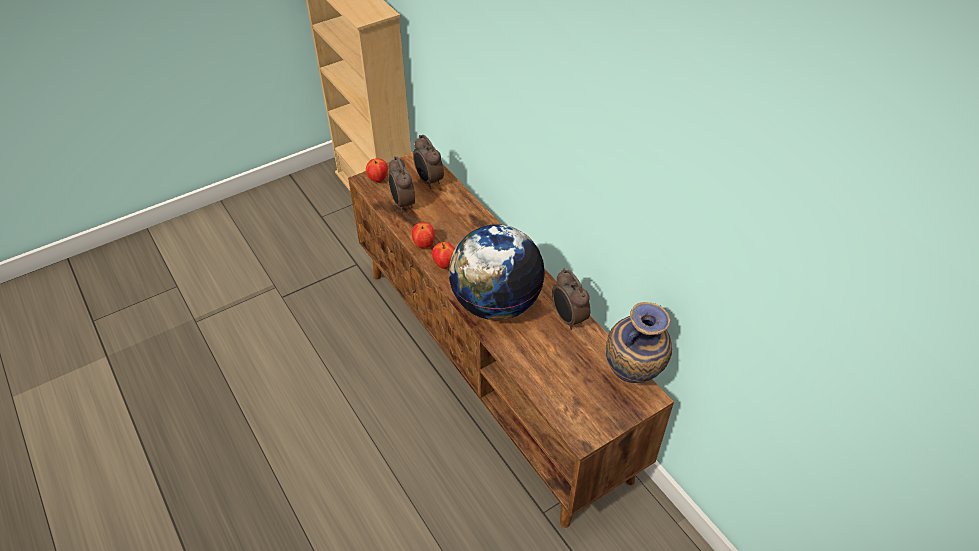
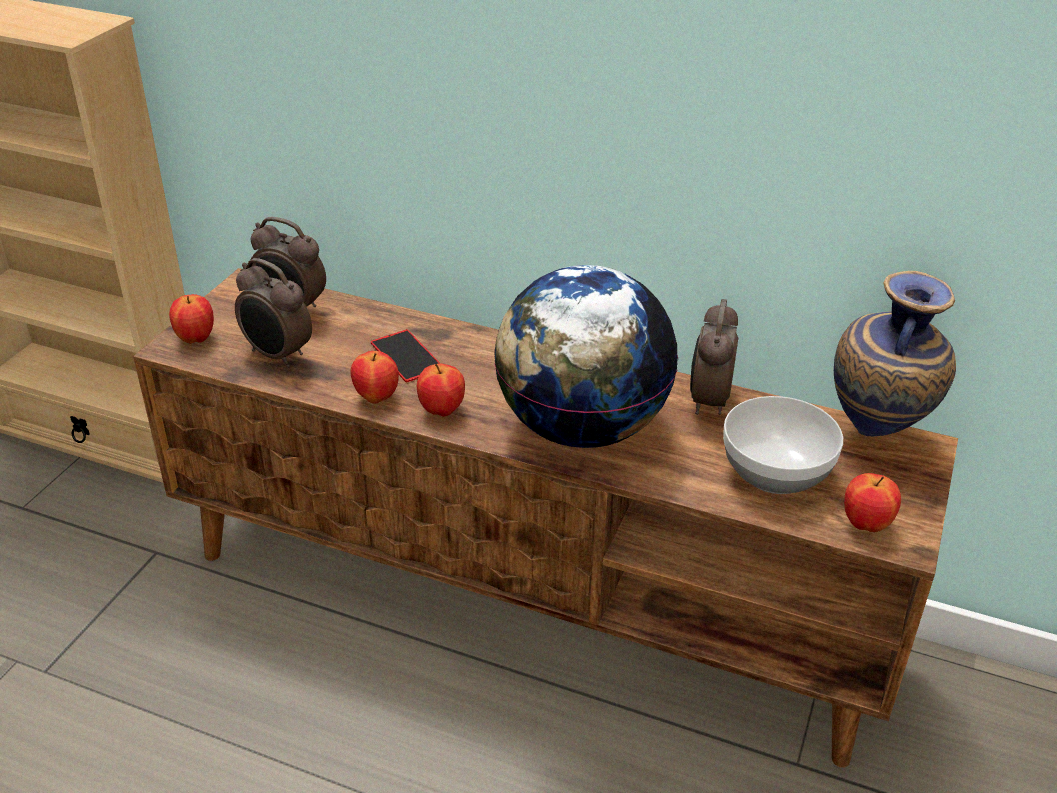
camera: 35 degrees left, 10 degrees down
(455, 228) = (406, 356): none -> phone
(559, 371) = (774, 473): none -> bowl
(568, 318) = (708, 401): alarm clock -> alarm clock turned 75 degrees clockwise
(574, 419) = (866, 524): none -> apple

